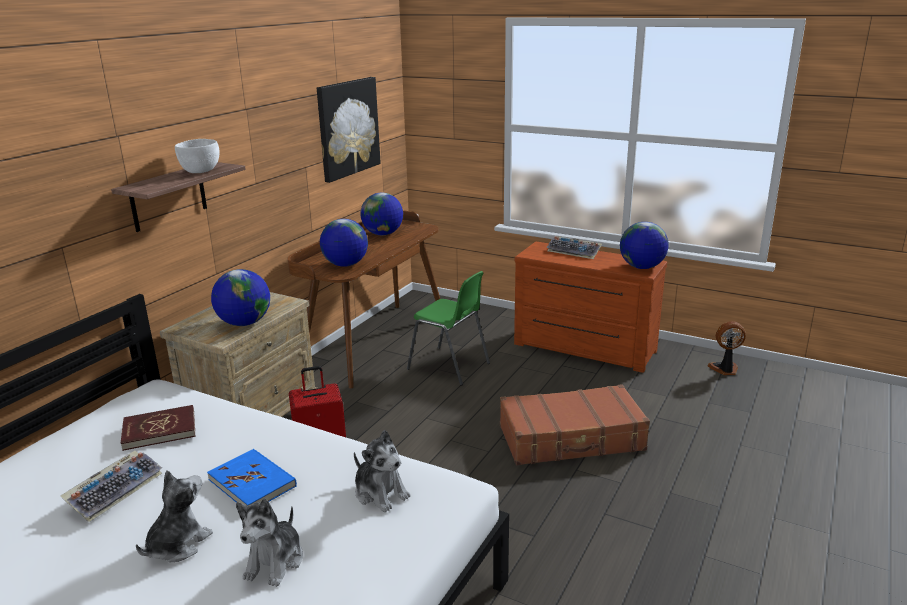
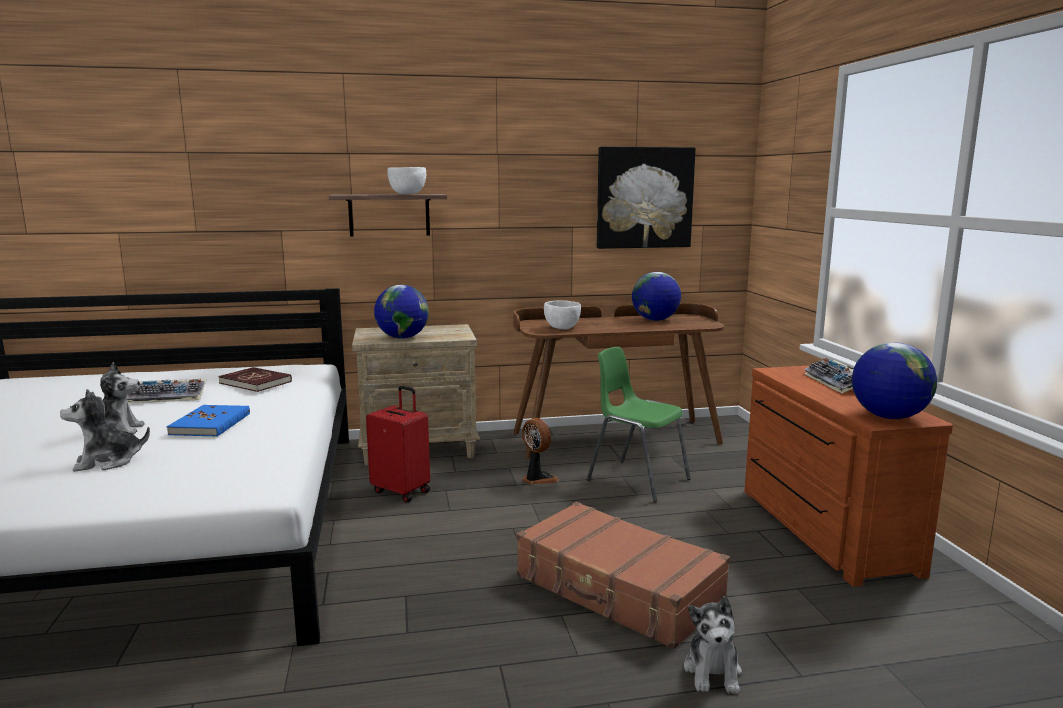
camera: 50 degrees right, 10 degrees down
(345, 265) = (561, 328): globe -> white bowl
(380, 493) = (233, 464): plush toy -> plush toy (713, 671)
(449, 366) = (637, 479): green chair -> green chair turned 135 degrees clockwise
(724, 369) = (1007, 650): fan -> fan (537, 479)

